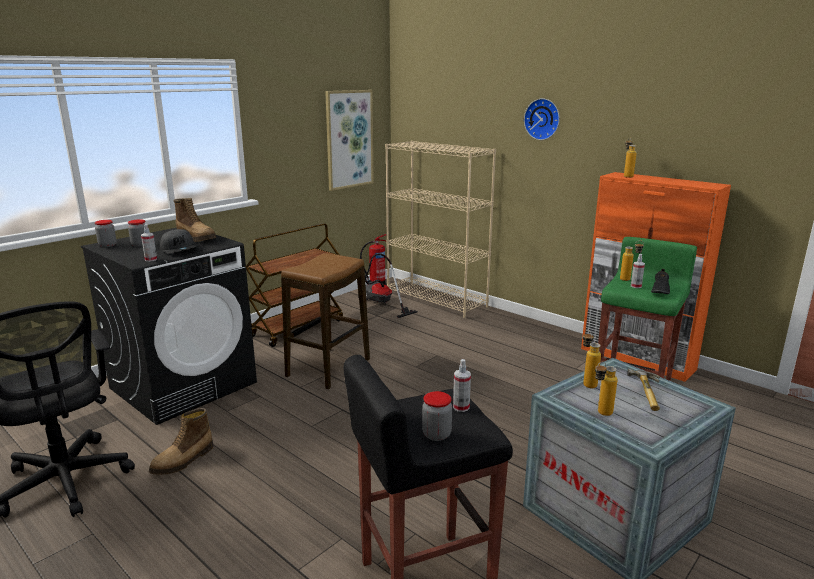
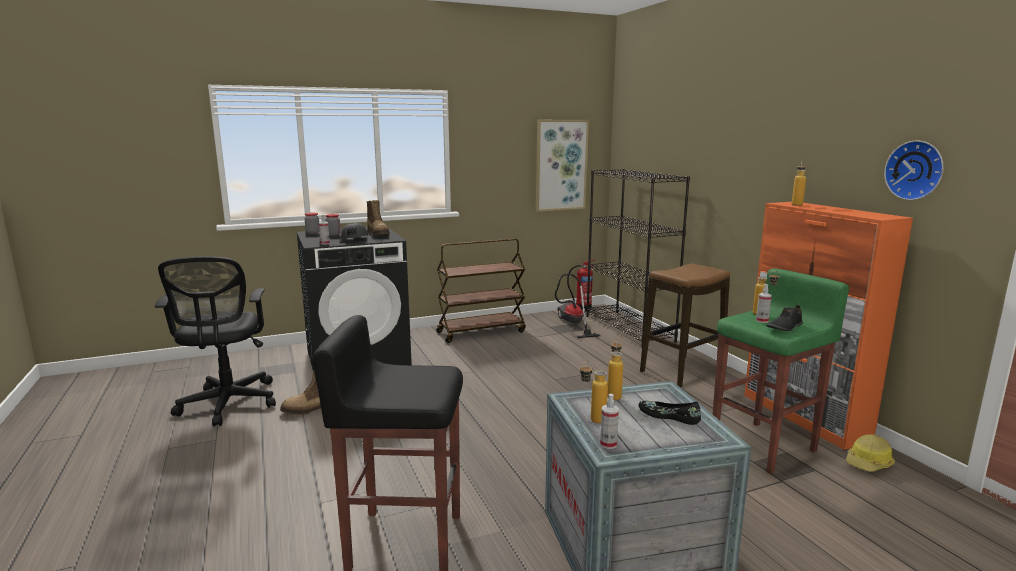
camera: 25 degrees right, 5 degrees down
(328, 368) = (478, 366): stool -> stool (681, 371)
(436, 434) = (391, 391): jar -> none
(437, 300) = (629, 329): beige bookcase -> black bookcase
(461, 407) = (439, 379): spray bottle -> spray bottle (608, 444)
(543, 119) = (732, 145): wall clock -> wall clock (916, 170)
(651, 394) = (669, 416): hammer -> black shoe
(708, 389) = (868, 463): none -> hard hat

